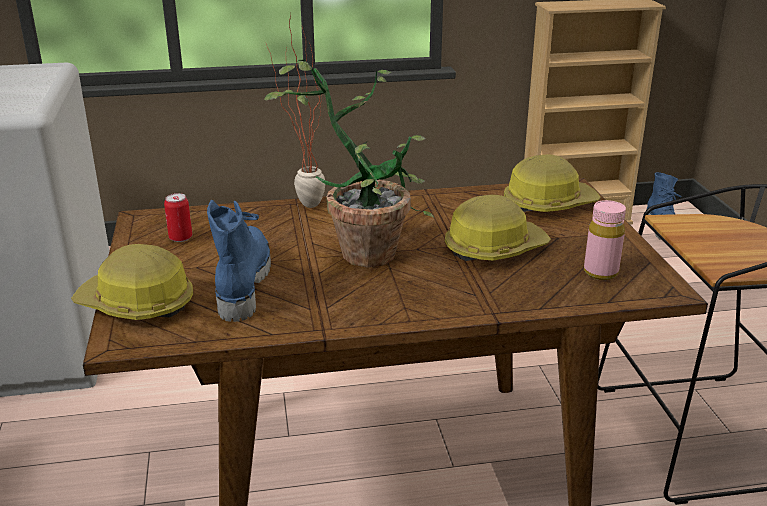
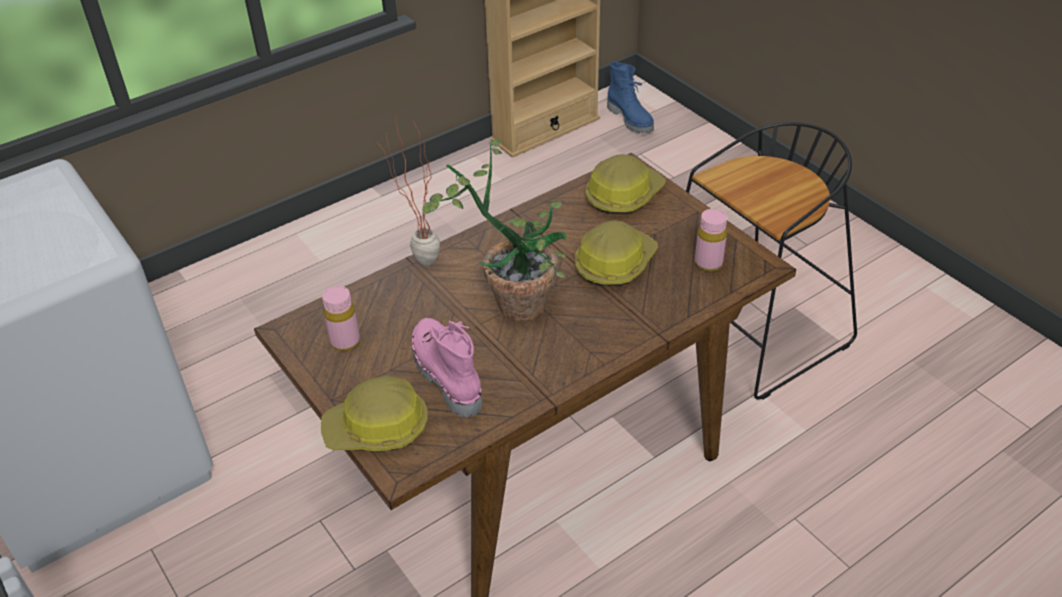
camera: 25 degrees left, 15 degrees up
(180, 238) = (345, 341): can -> pink bottle
(241, 284) = (445, 375): blue boot -> pink boot

